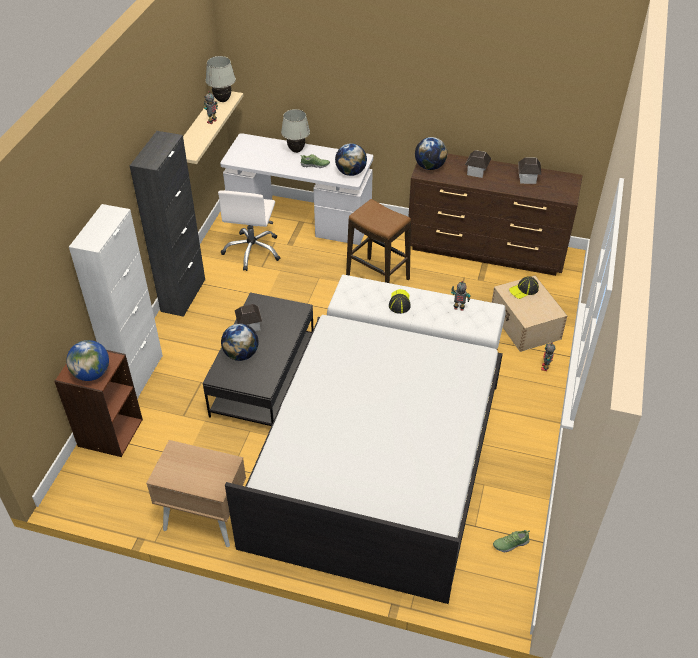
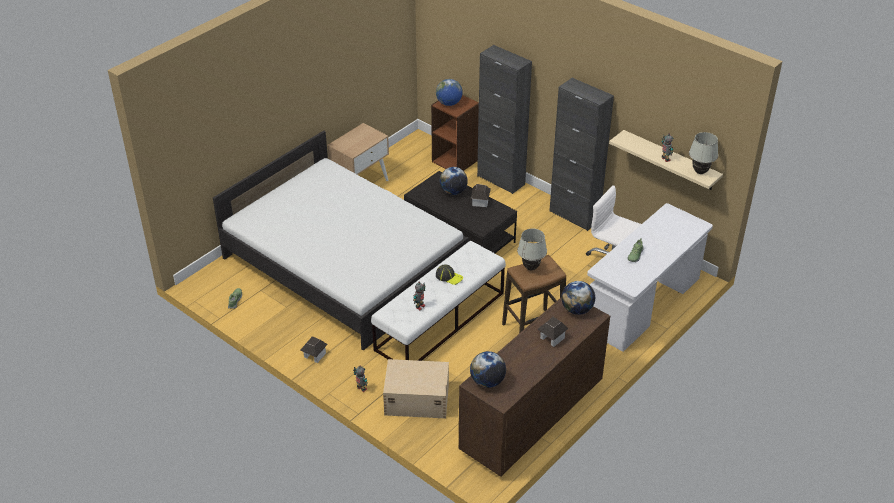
camera: 115 degrees right, 5 degrees down
(137, 374) = (501, 180): white cabinet -> black cabinet
(296, 150) = (665, 250): white table lamp -> white table lamp (531, 268)
(351, 172) = (611, 273): globe -> globe (487, 381)
(524, 290) = (431, 379): cap -> none
(527, 178) = (520, 369): toy house -> toy house (314, 355)

